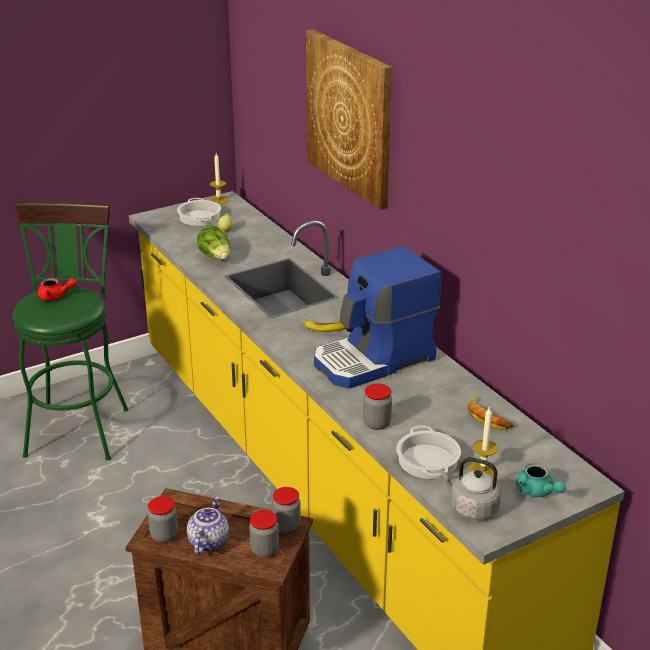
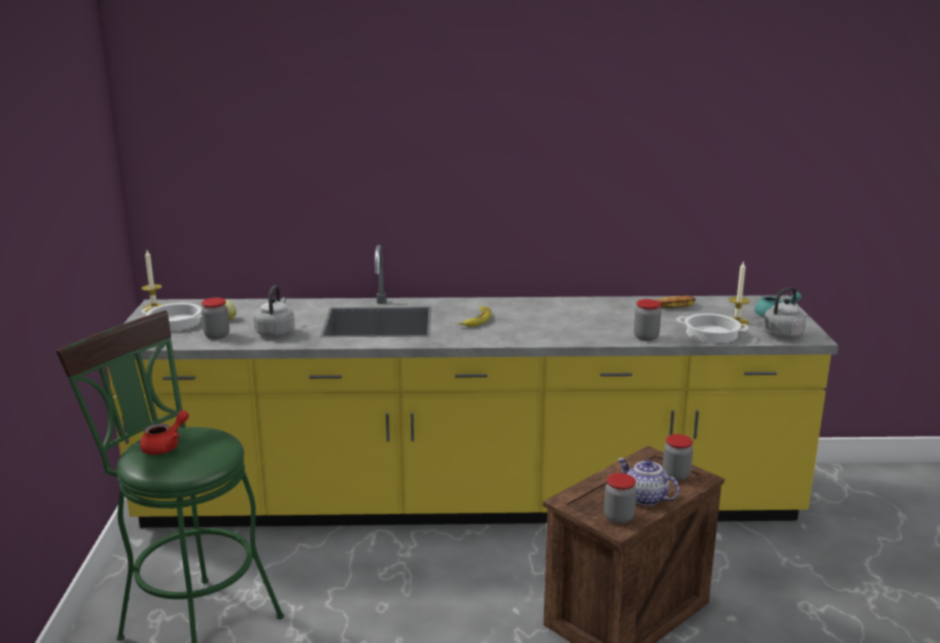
camera: 60 degrees left, 10 degrees down
(216, 257) = (276, 332): lettuce -> grey kettle
(286, 525) = (649, 458): jar -> jar (217, 335)
(350, 117) = (388, 129): picture -> none
(374, 360) = (551, 317): coffee machine -> none

